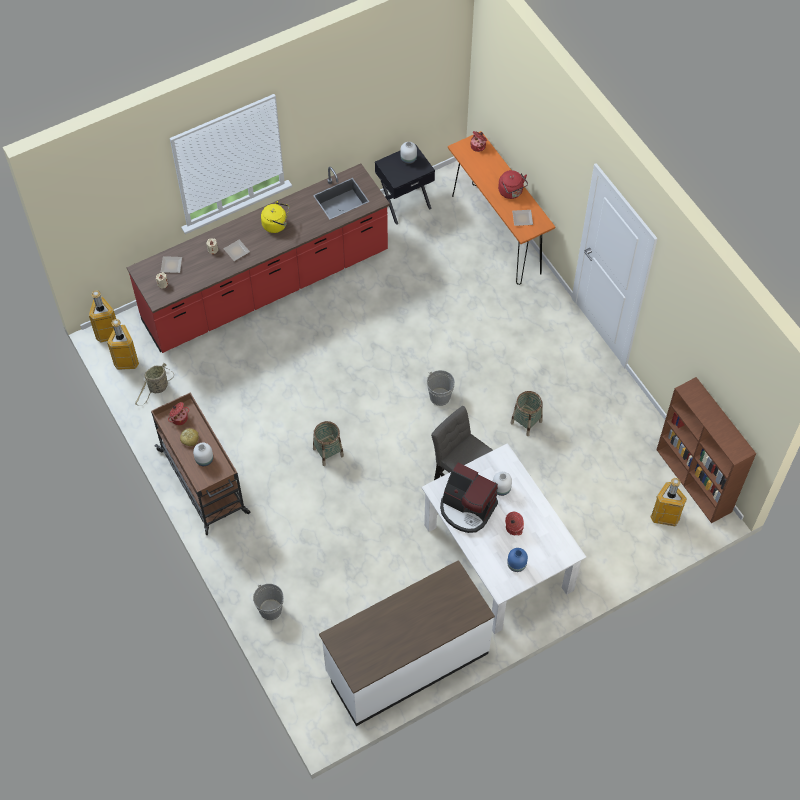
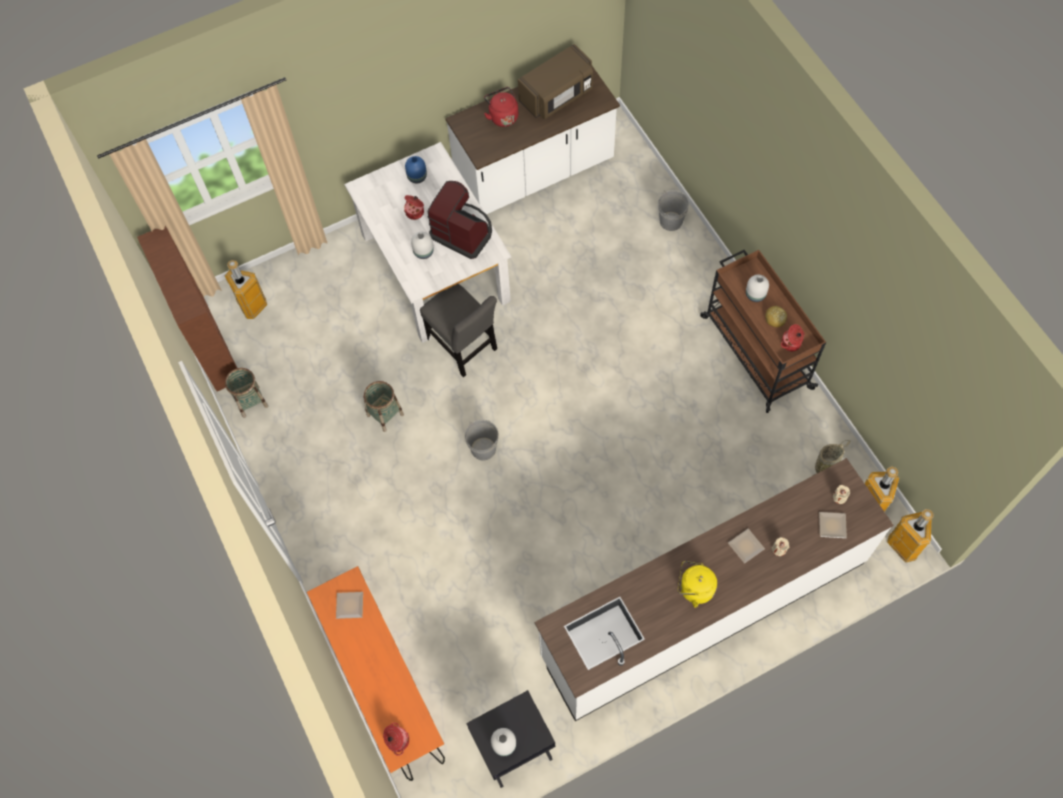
camera: 175 degrees left, 5 degrees up
(266, 288) = (703, 608): red counter -> white counter
(328, 452) = (616, 383): basket -> basket (251, 401)
(382, 643) = (557, 95): none -> brown microwave
(511, 192) = (359, 652): red kettle -> red kettle (502, 116)

